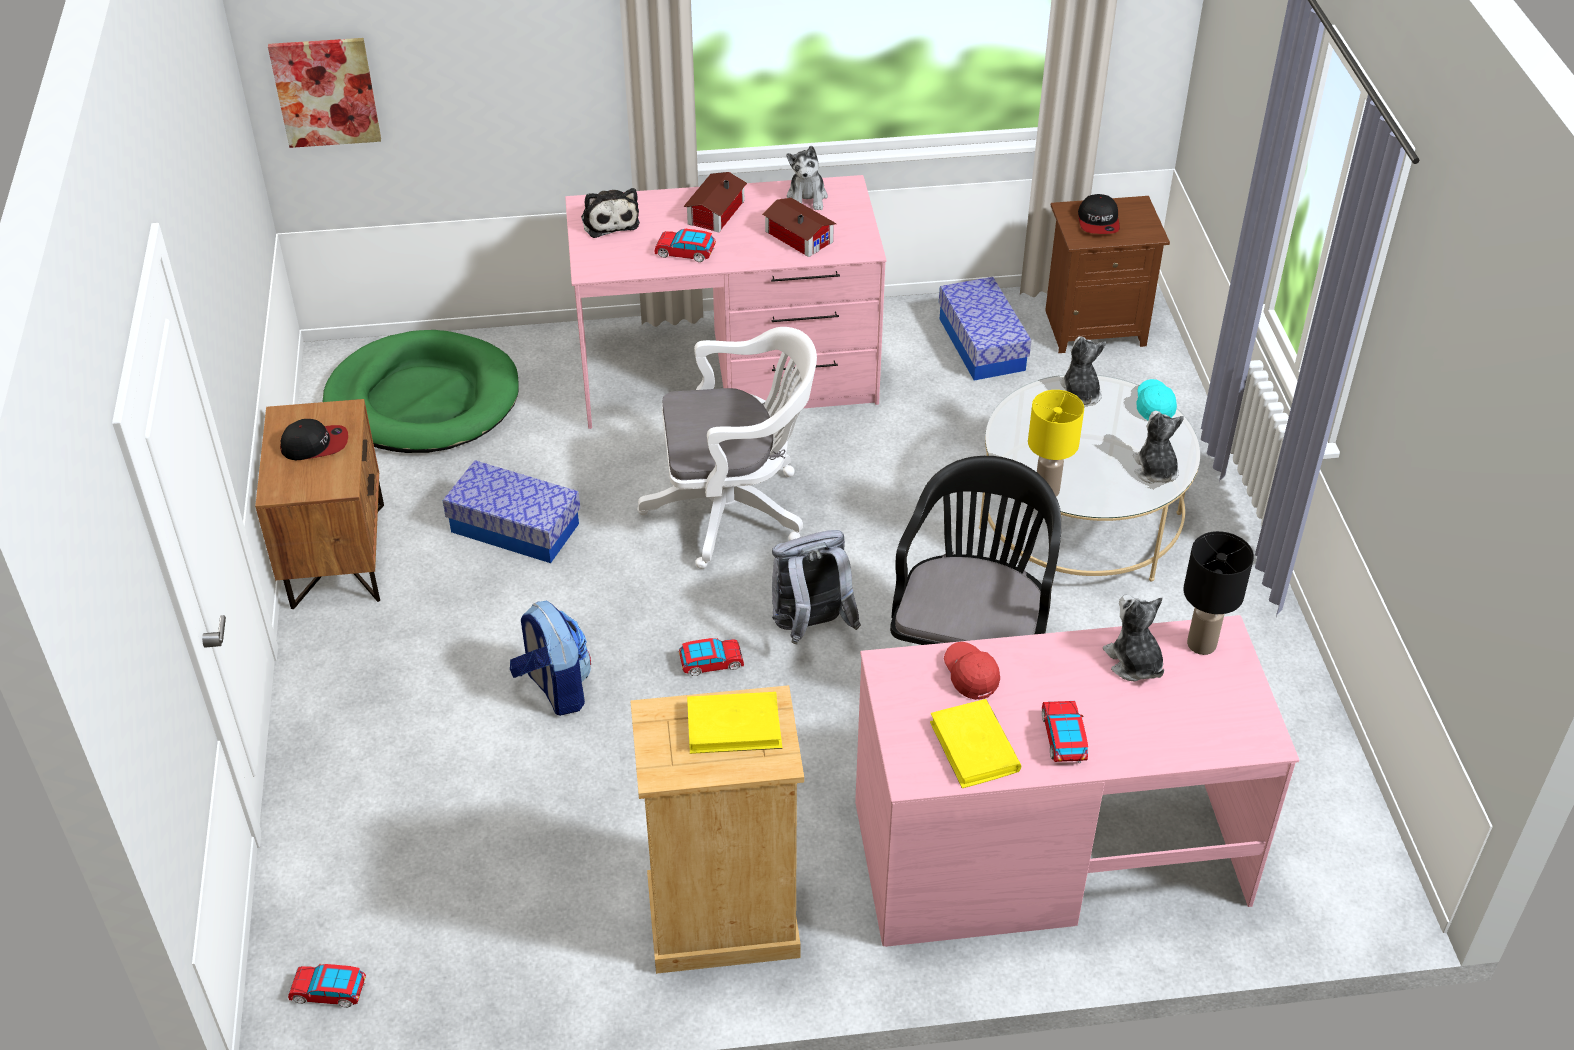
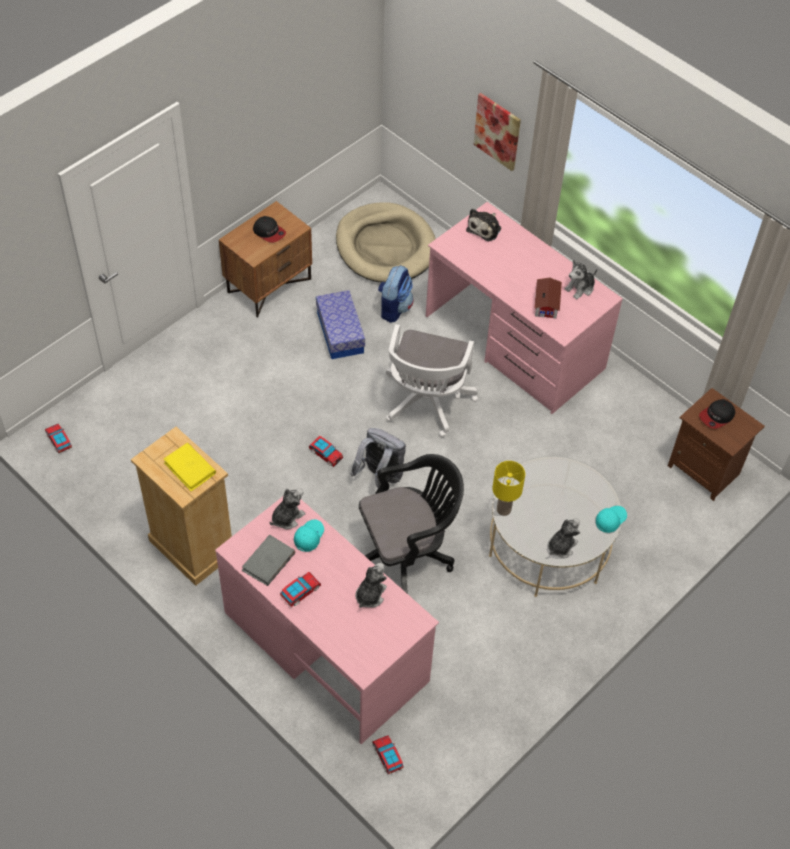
camera: 50 degrees right, 10 degrees up
(326, 92) = (413, 77): picture -> picture (497, 131)
(423, 400) = (385, 247): green dog bed -> beige dog bed
(555, 689) = (263, 409): backpack -> backpack (394, 308)
(685, 253) = (490, 270): toy car -> toy car (387, 756)
(713, 213) = (531, 261): toy house -> none
(735, 510) = (426, 403): white office chair -> white office chair turned 60 degrees clockwise
(970, 676) = (309, 537): red cap -> turquoise cap
(974, 747) = (268, 562): yellow book -> grey book
(982, 344) = (640, 429): storage box -> none
(1079, 394) = (588, 484): plush toy -> plush toy (287, 517)
(1202, 644) = (405, 616): black table lamp -> none

